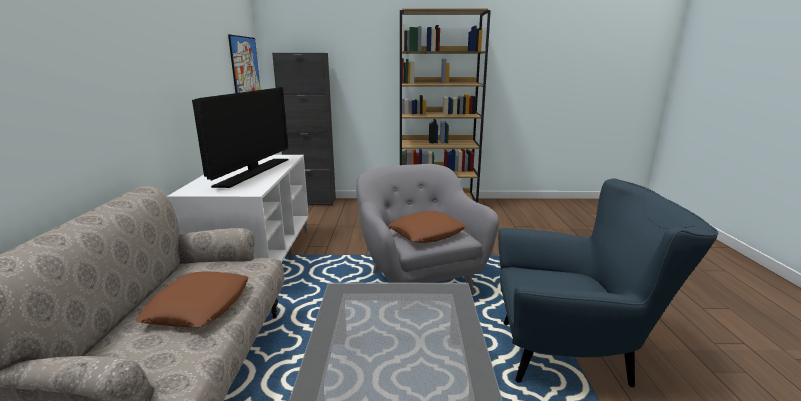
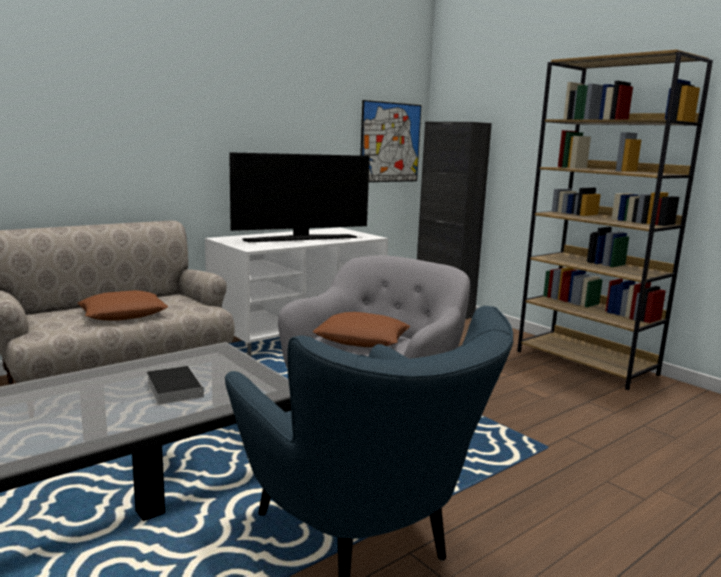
camera: 50 degrees right, 5 degrees down
(407, 336) = (173, 388): none -> book

